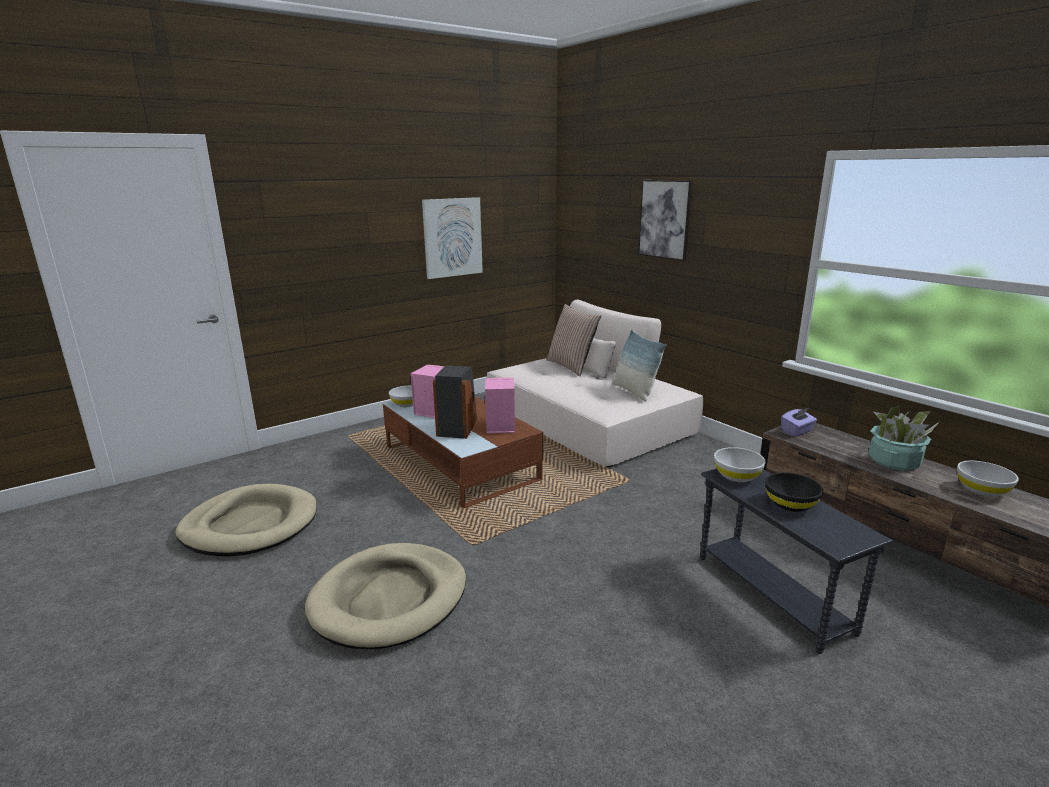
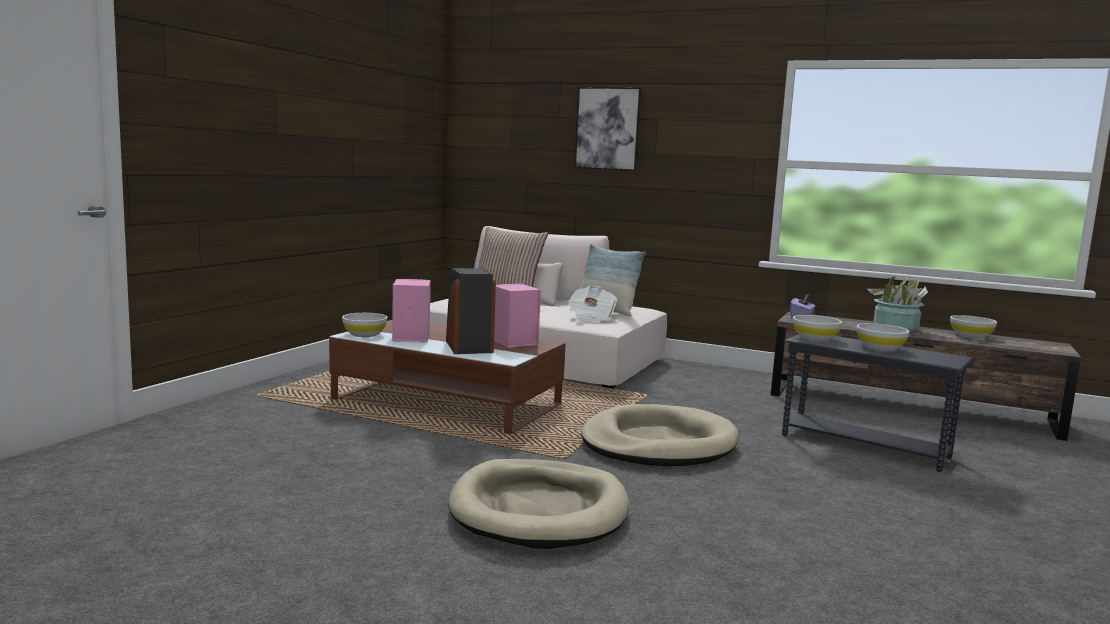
camera: 30 degrees left, 10 degrees down
(250, 525) = (250, 486): beige dog bed -> beige dog bed (658, 444)
(452, 237) = (358, 139): picture -> none
(605, 401) = (590, 318): none -> newspaper
(790, 504) = (880, 348): black bowl -> white bowl

